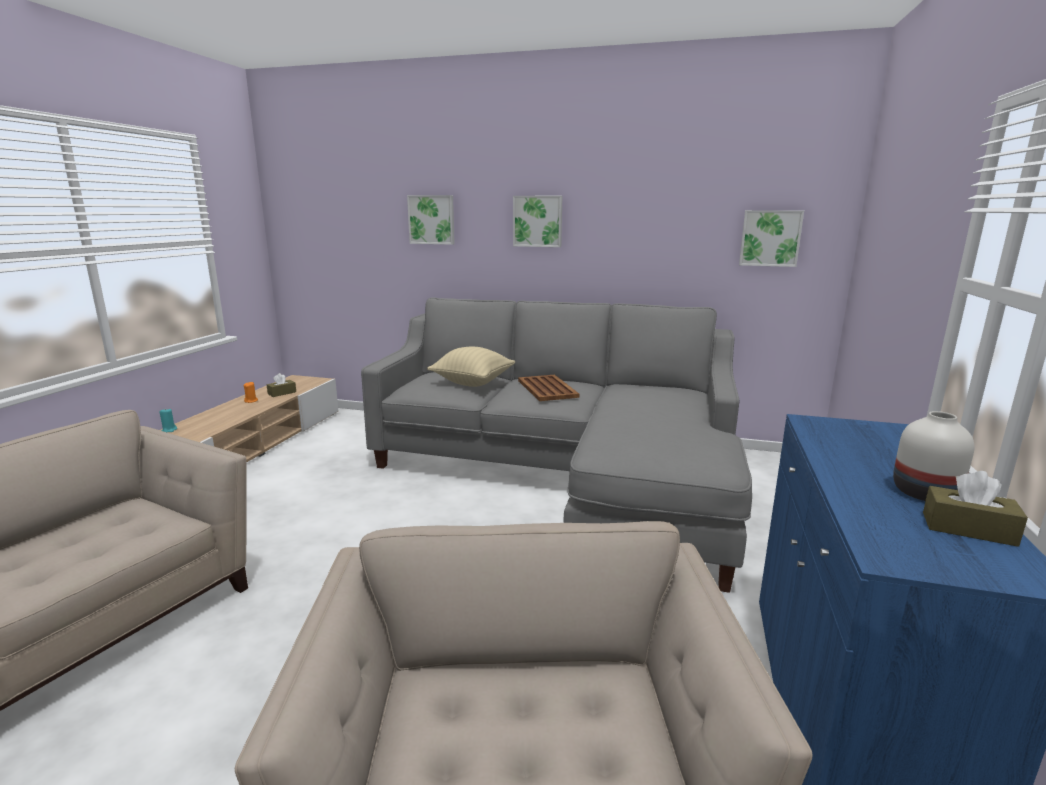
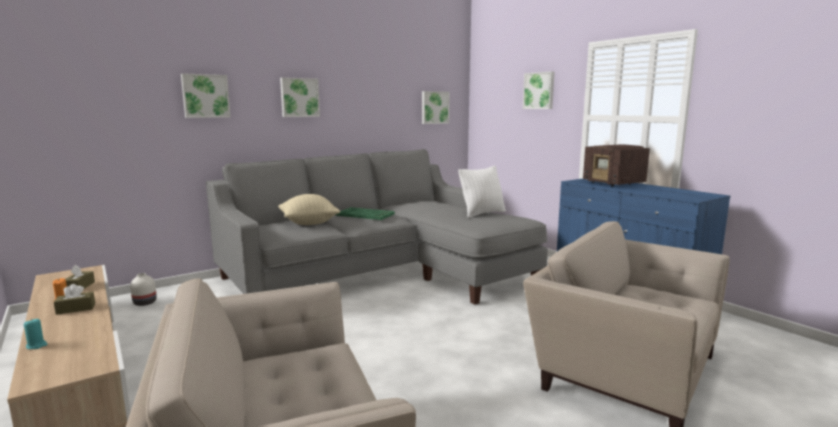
camera: 50 degrees left, 5 degrees down
(547, 388) = (365, 214): brown tray -> green tray
(671, 433) = (482, 213): none -> white pillow
(876, 452) = (614, 183): none -> radio
(921, 213) = (539, 90): none -> picture
(926, 493) = (653, 188): white vase -> white vase (145, 303)
(968, 529) = (681, 191): brown tissue box -> brown tissue box (76, 309)

